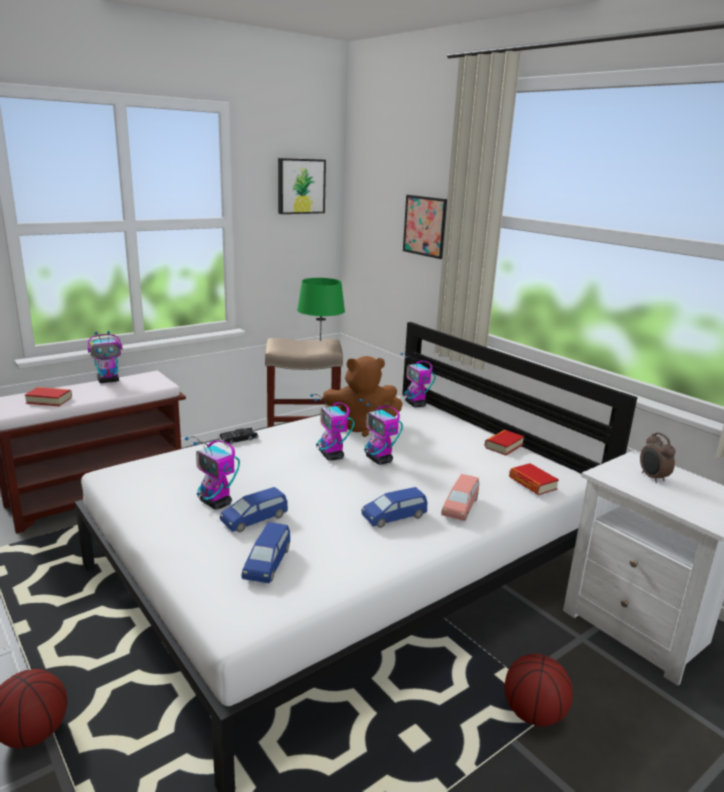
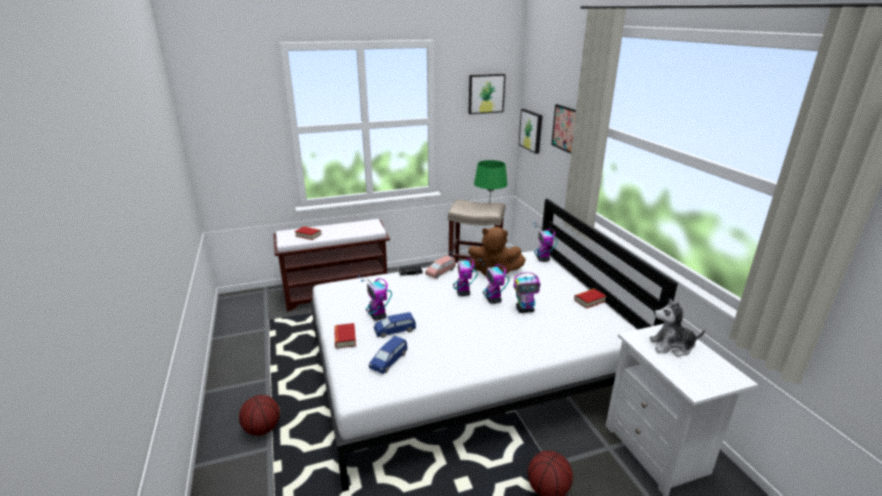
camera: 20 degrees right, 5 degrees up
(109, 381) = (346, 224): toy robot -> toy robot (525, 310)
(366, 237) = (531, 130): none -> picture
(394, 517) = (481, 343): blue toy car -> none
(460, 507) = (529, 343): pink toy car -> pink toy car (440, 272)
(532, 483) = (592, 333): book -> book (345, 338)
(652, 478) = (672, 346): alarm clock -> plush toy

